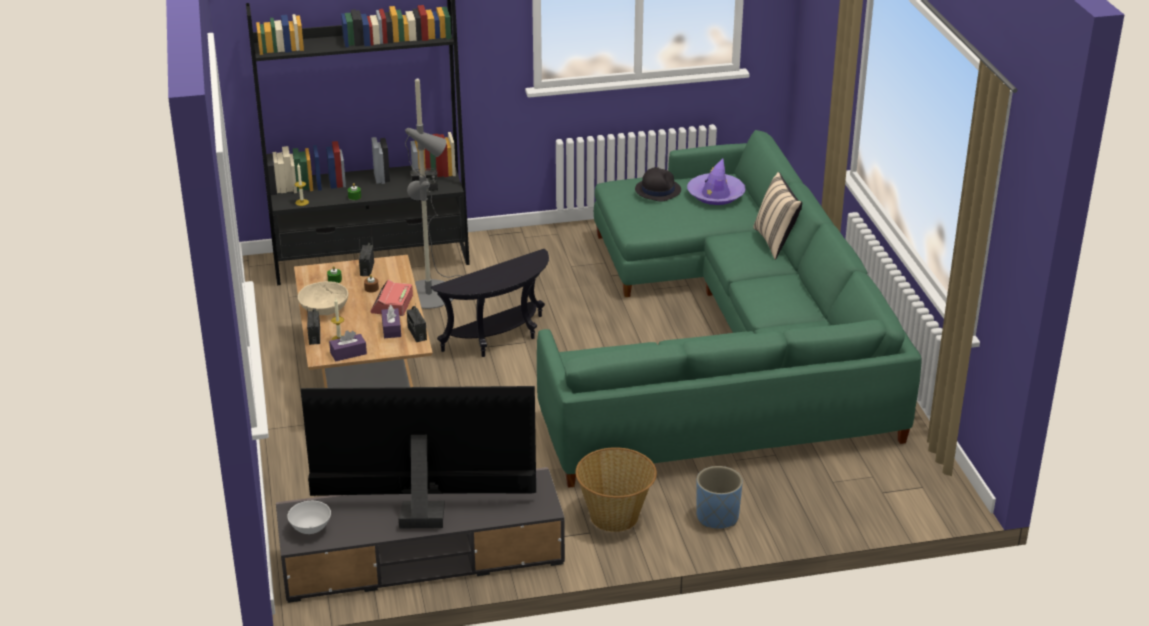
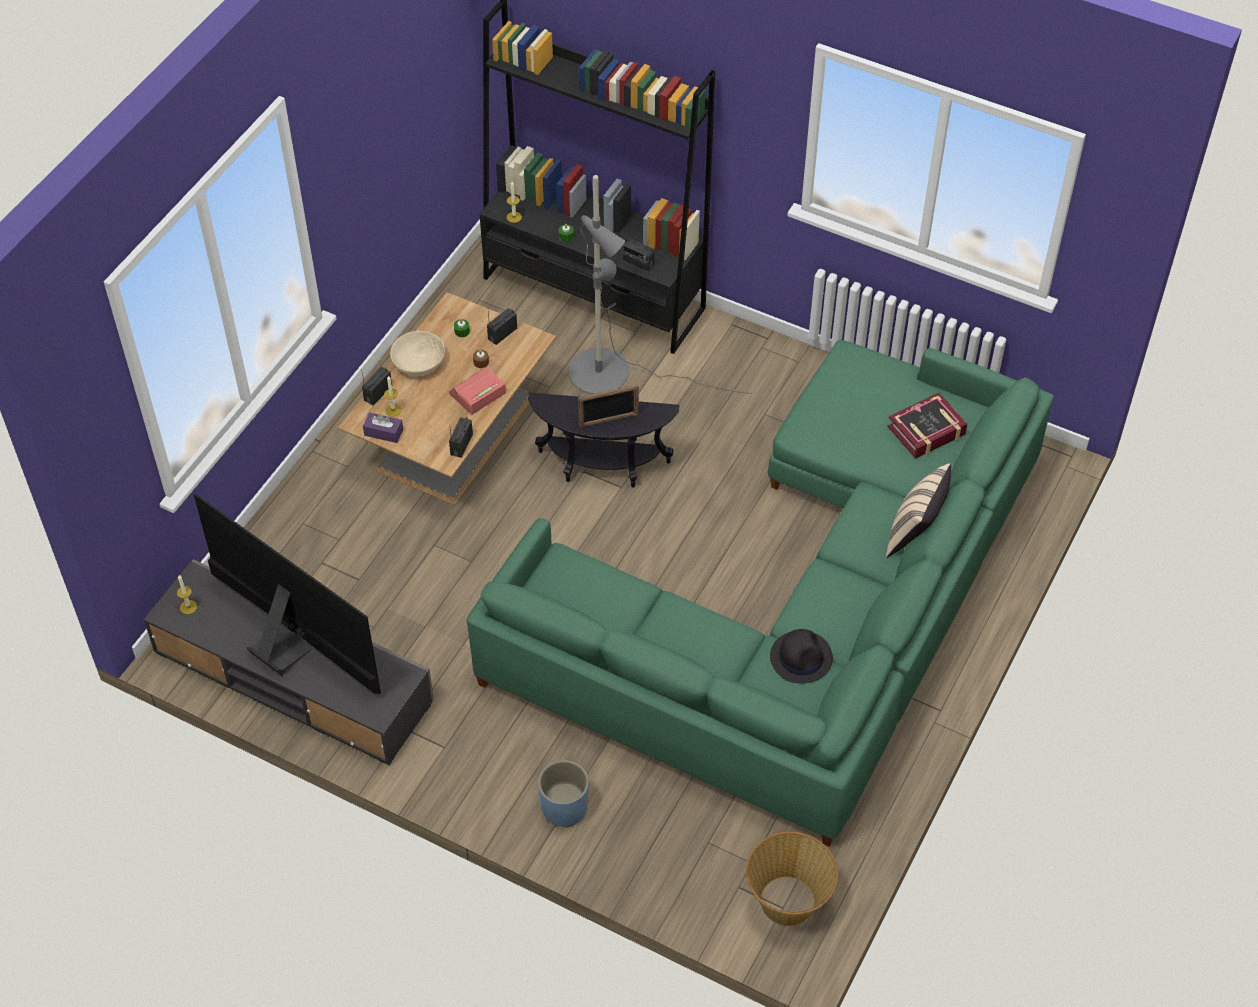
camera: 40 degrees right, 20 degrees up
(310, 529) = (188, 607): white bowl -> candle
(391, 329) = (446, 425): purple tissue box -> none
(507, 275) = (608, 420): none -> picture frame
(615, 516) = (482, 745): basket -> basket (788, 902)
(657, 190) = (876, 389): black hat -> black hat (801, 657)
(715, 195) = (926, 431): purple hat -> book

